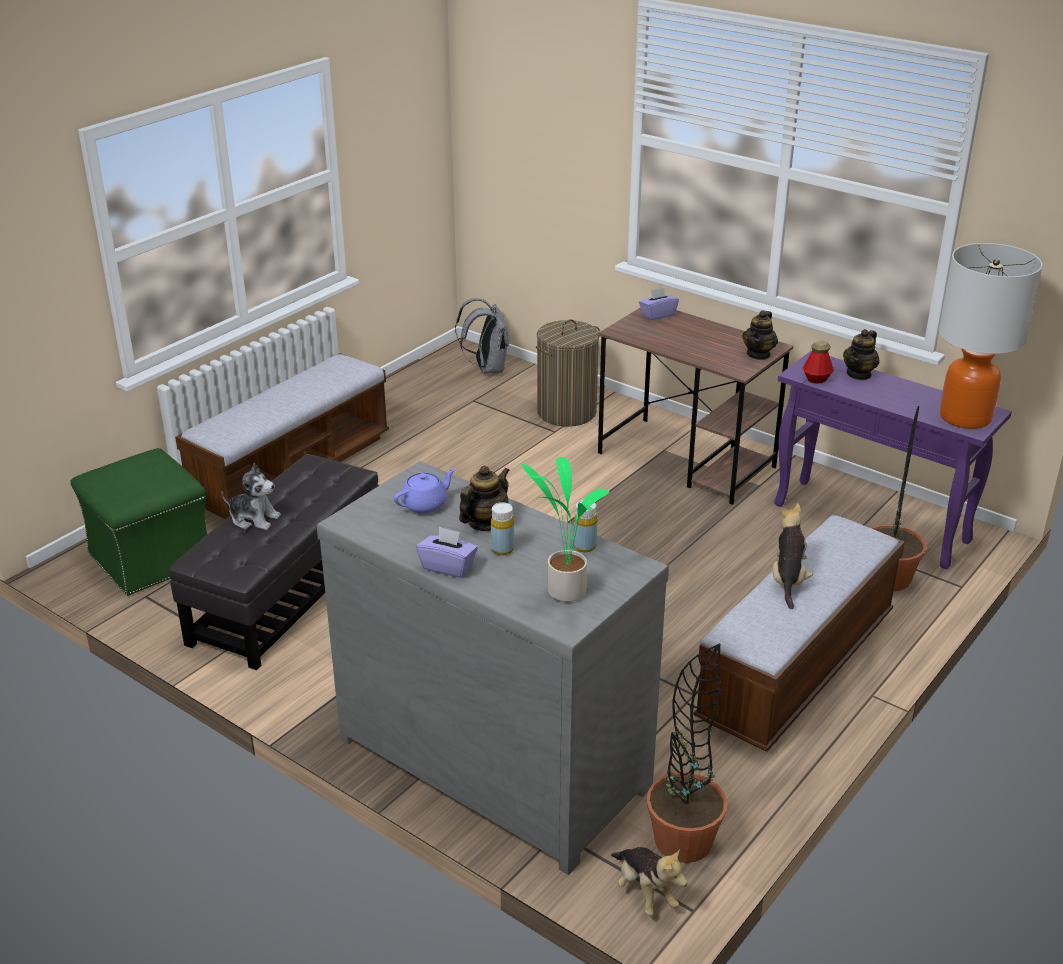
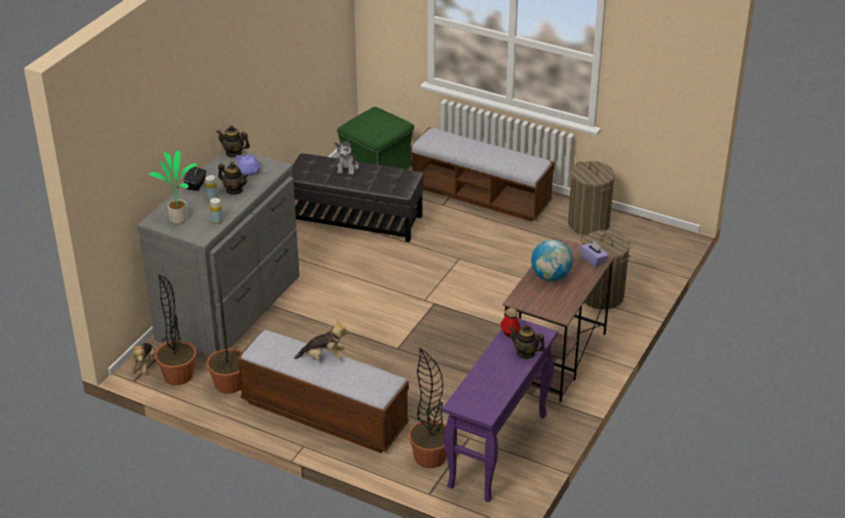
camera: 80 degrees right, 5 degrees up
(406, 399) = (588, 223): none -> laundry basket
(448, 566) = (196, 184): purple tissue box -> black tissue box
(487, 368) = (651, 252): grey backpack -> none
(645, 892) = (144, 365): plush toy -> plush toy turned 45 degrees counterclockwise
(689, 344) = (550, 276): none -> globe
(713, 772) = (229, 383): none -> potted plant
(759, 354) = (545, 308): teapot -> teapot (234, 153)
(965, 417) = (474, 401): table lamp -> none

